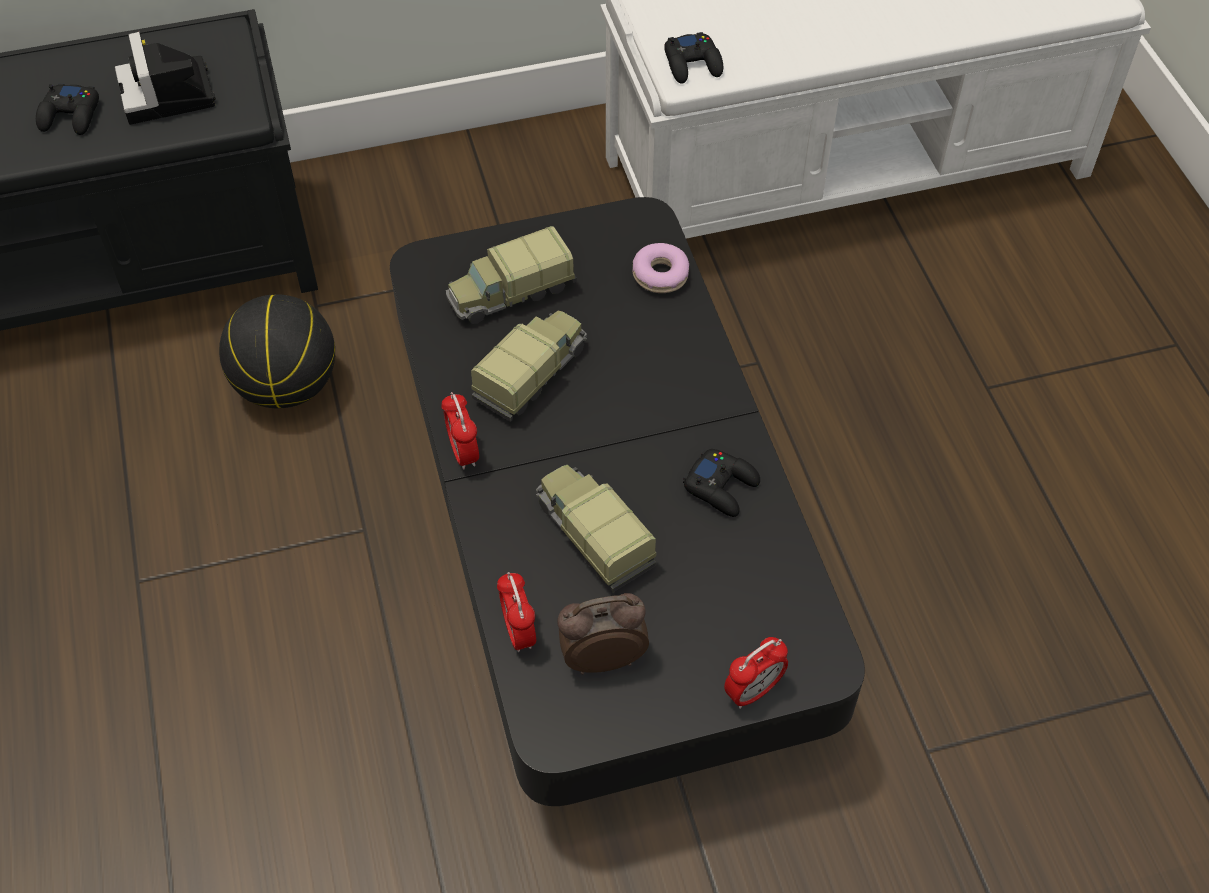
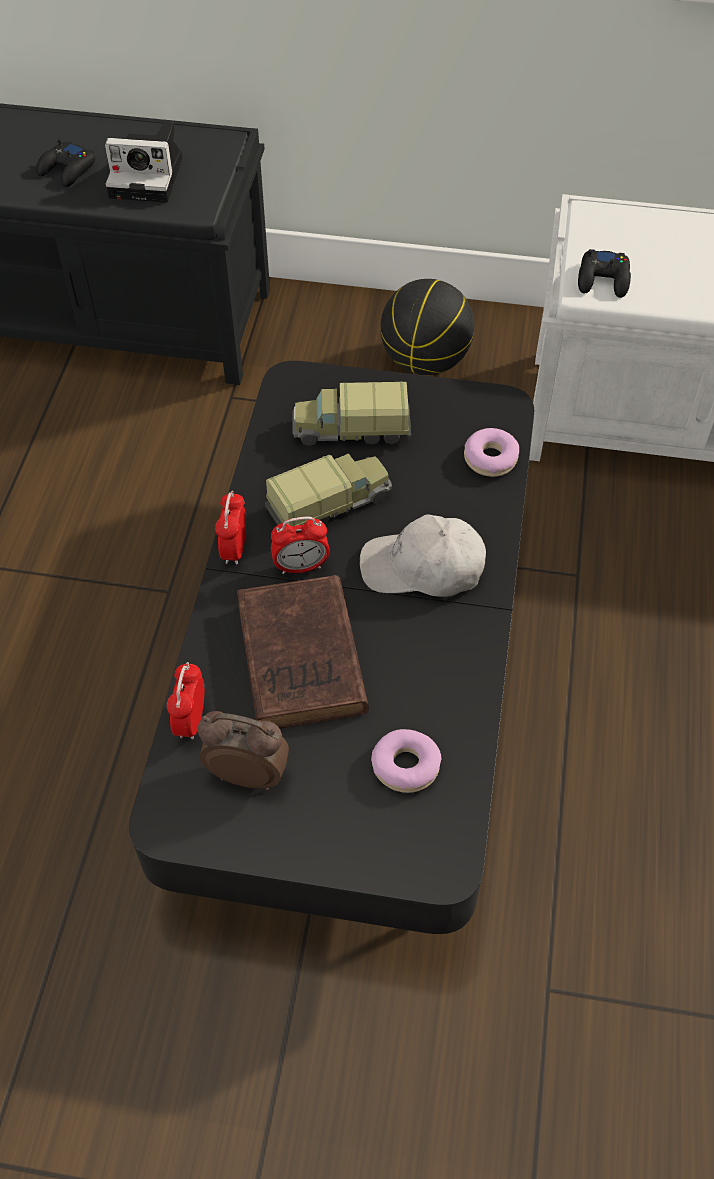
camera: 25 degrees right, 0 degrees up
(169, 96) = (150, 177): camera -> camera turned 90 degrees counterclockwise
(288, 386) = (174, 453): basketball -> basketball (425, 361)
(592, 534) = (302, 662): toy truck -> brown book
(656, 403) = (423, 568): none -> white cap
(721, 487) = (440, 664): black game controller -> none
(743, 591) = (405, 766): none -> donut
(753, 691) = (363, 861): alarm clock -> alarm clock (301, 566)

